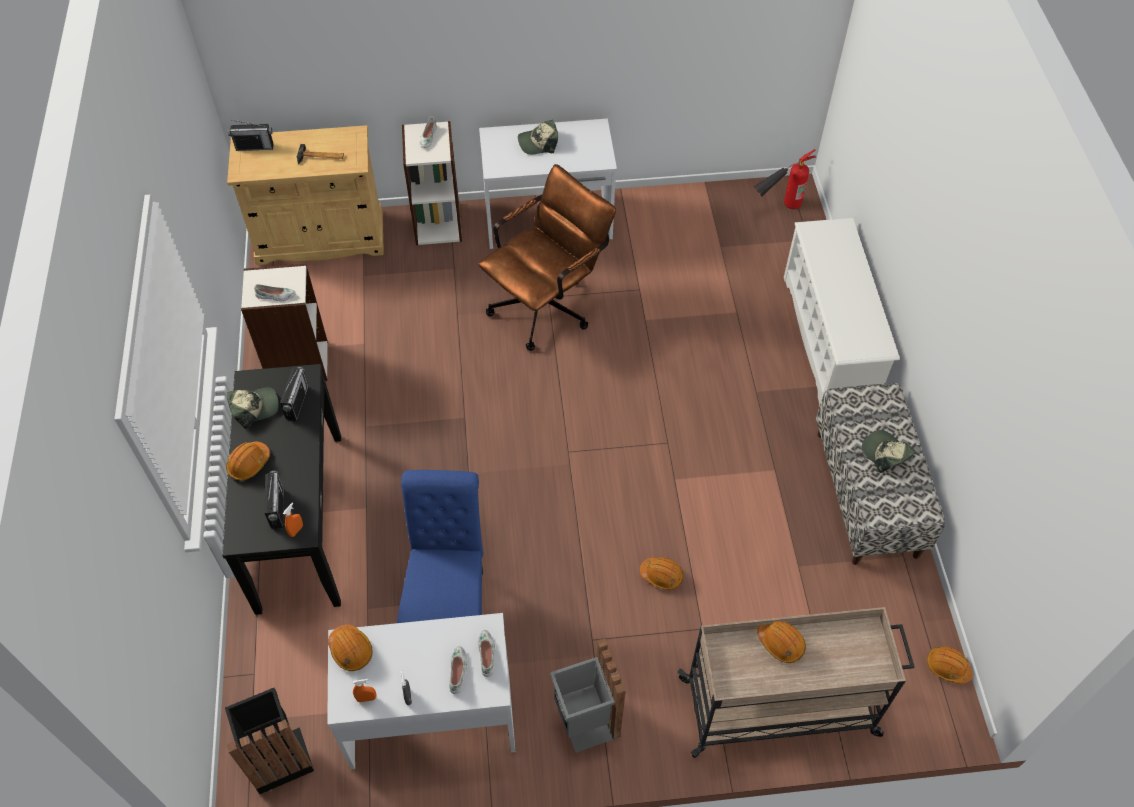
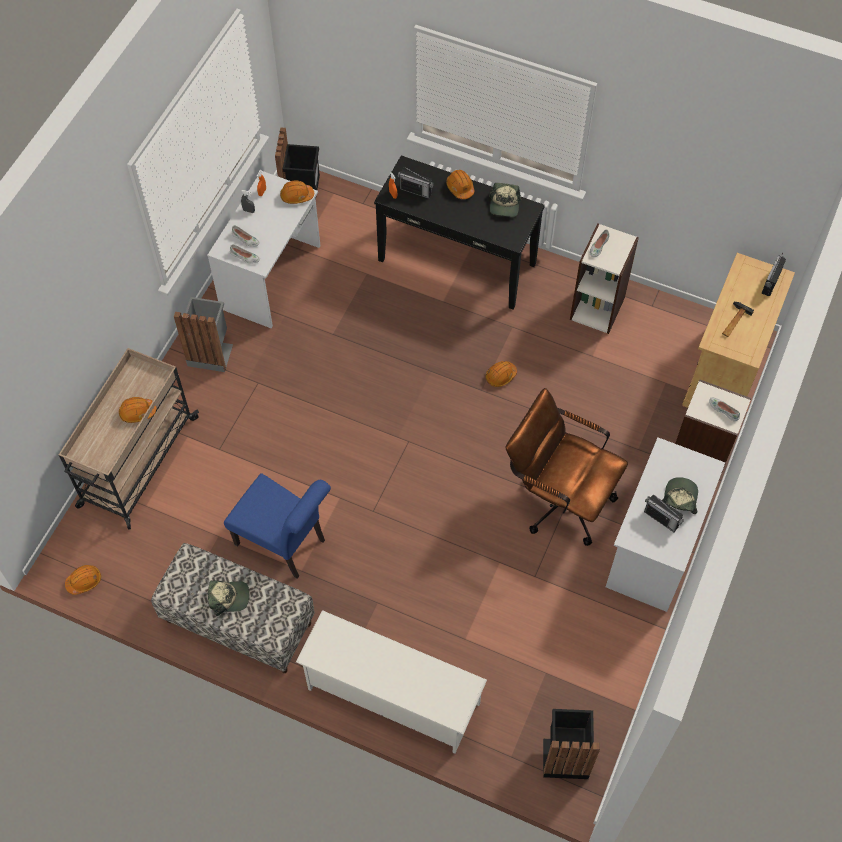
camera: 120 degrees right, 5 degrees up
(297, 403) = (493, 228): radio -> radio (661, 519)
(450, 604) = (338, 317): blue chair -> blue chair (285, 544)
(547, 304) = (558, 498): brown office chair -> brown office chair turned 135 degrees clockwise
(661, 575) = (272, 447): orange hard hat -> orange hard hat (500, 376)
(778, 208) = (565, 756): fire extinguisher -> black trash can

